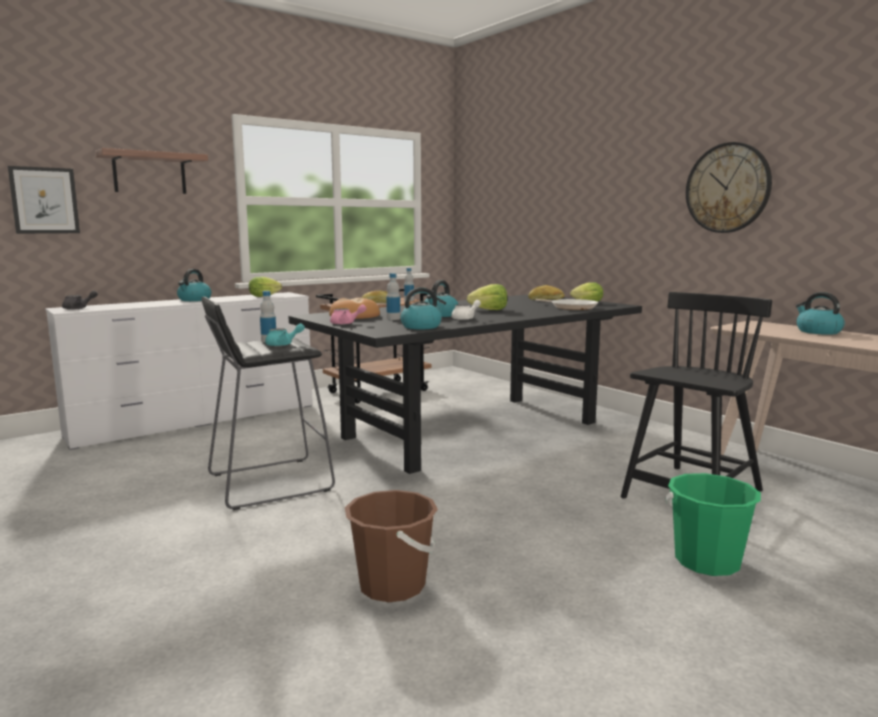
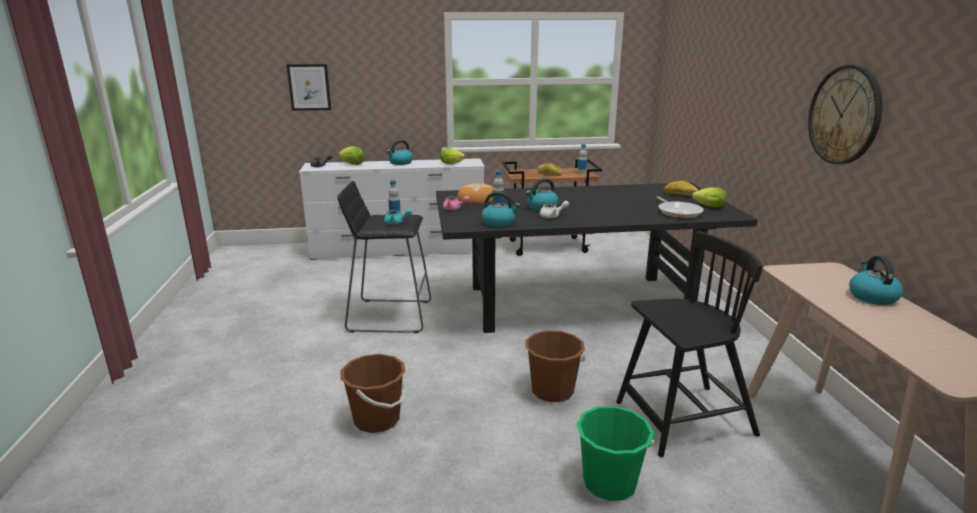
camera: 30 degrees right, 10 degrees up
(149, 173) = (379, 64): shelf -> none
(489, 310) = (596, 205): lettuce -> lettuce (352, 164)
(550, 504) = (552, 391): none -> brown bucket

